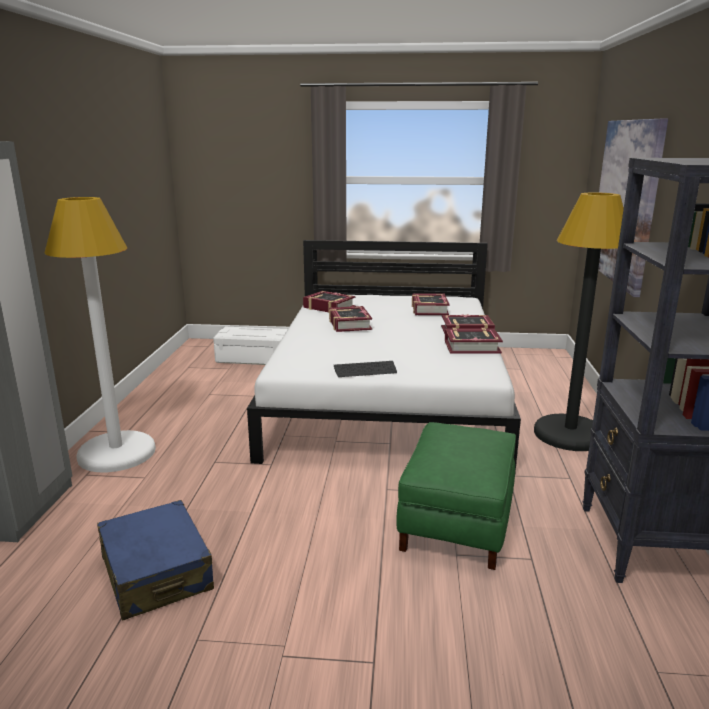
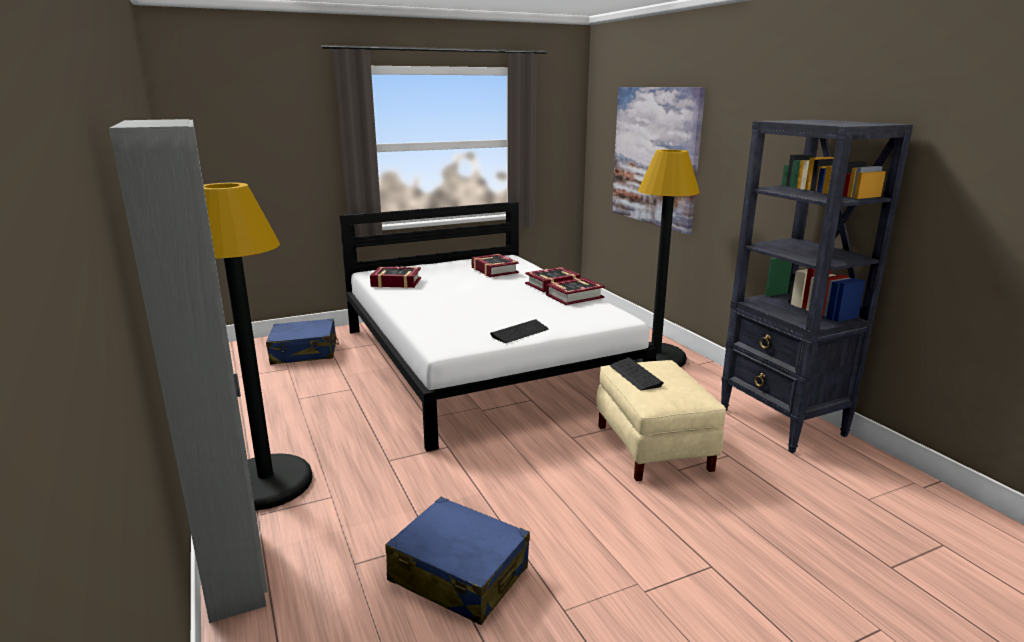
camera: 30 degrees left, 0 degrees up
(117, 453) = (267, 483): white floor lamp -> black floor lamp
(254, 358) = (304, 352): white storage box -> blue suitcase
(349, 324) = (442, 295): book -> none
(443, 438) = (635, 375): none -> keyboard
(457, 524) = (654, 447): green ottoman -> beige ottoman

